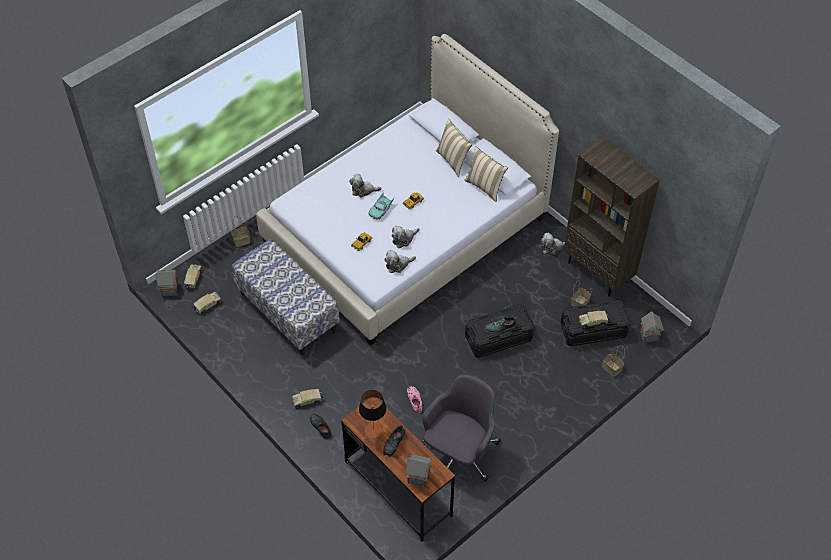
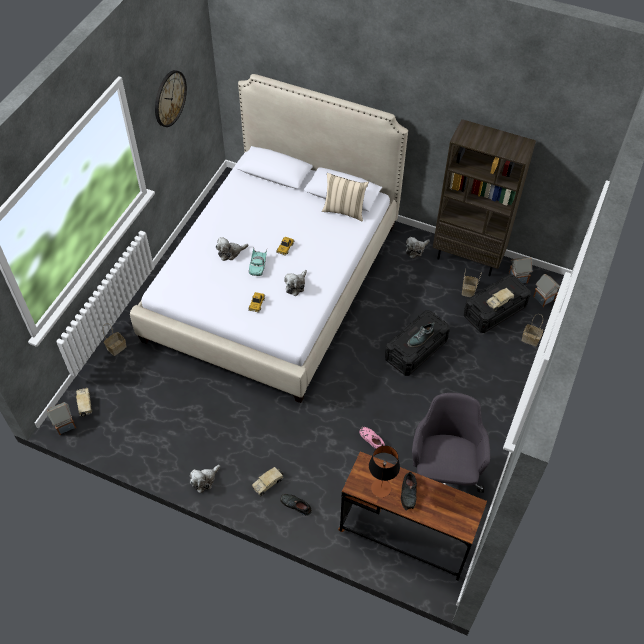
camera: 25 degrees left, 0 degrees up
(207, 305) = (114, 426): toy truck -> none
(288, 312) = (201, 401): bench -> none
(355, 36) = (169, 98): none -> wall clock
(398, 265) = (304, 312): plush toy -> plush toy (204, 480)
(418, 477) = (453, 519): toy house -> toy house (517, 278)
(453, 160) = (301, 196): beige pillow -> none

